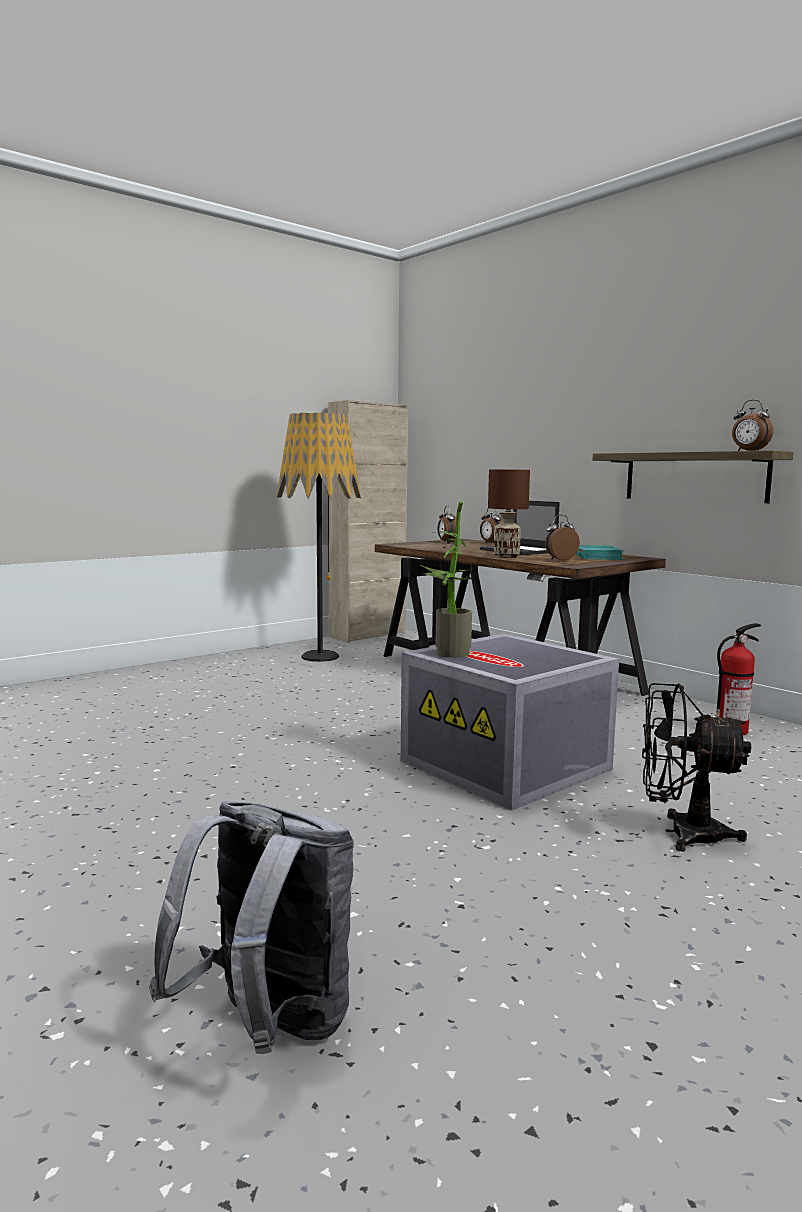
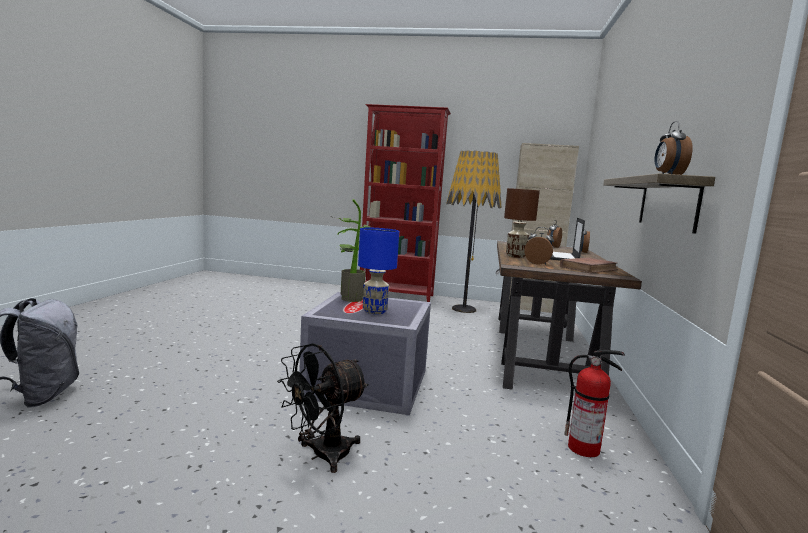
camera: 50 degrees right, 0 degrees up
(194, 665) = (397, 295): none -> red bookcase
(527, 657) = (374, 311): none -> blue table lamp
(596, 556) = (588, 268): turquoise book -> brown book
(681, 833) = (322, 456): black fan -> black fan turned 105 degrees counterclockwise

